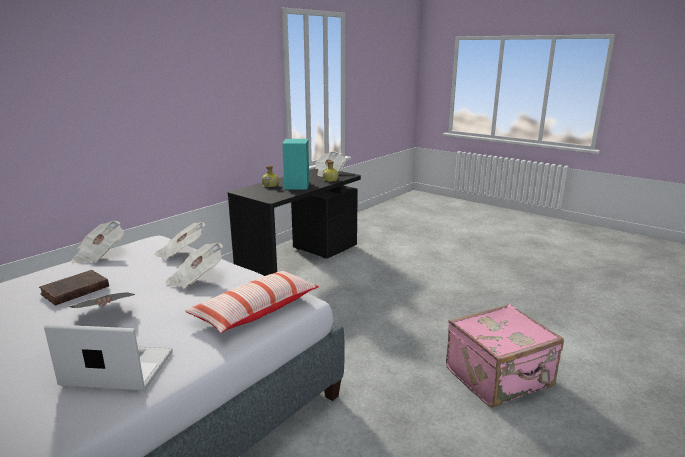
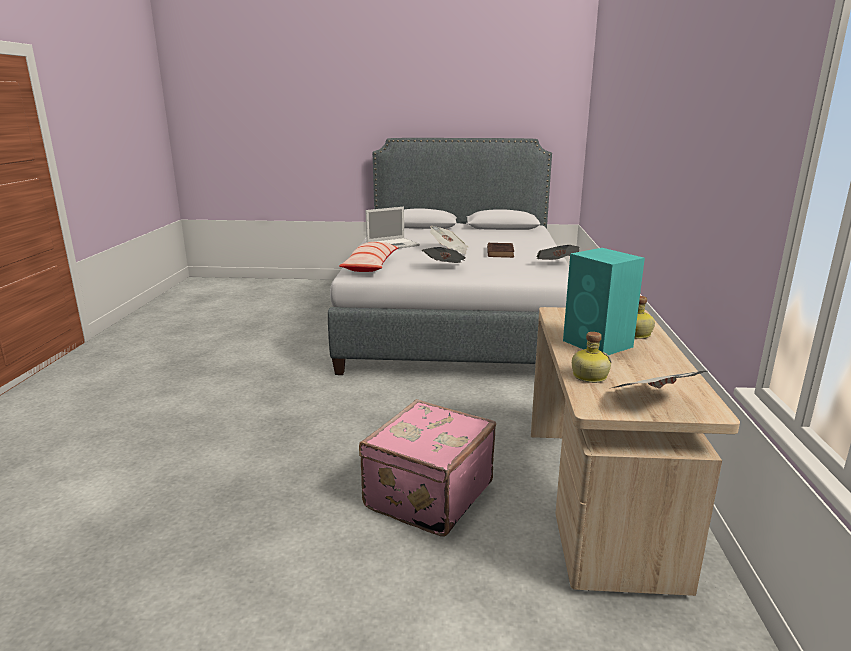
camera: 145 degrees right, 0 degrees up
(181, 253) = (505, 276): newspaper -> none
(300, 259) = (601, 501): black desk -> beige desk
(500, 378) = (193, 427): pink suitcase -> pink suitcase (426, 495)

